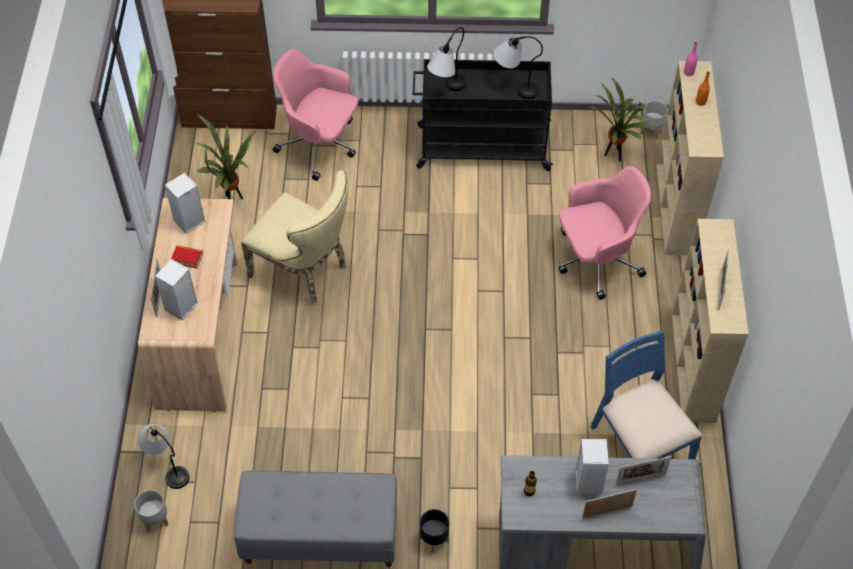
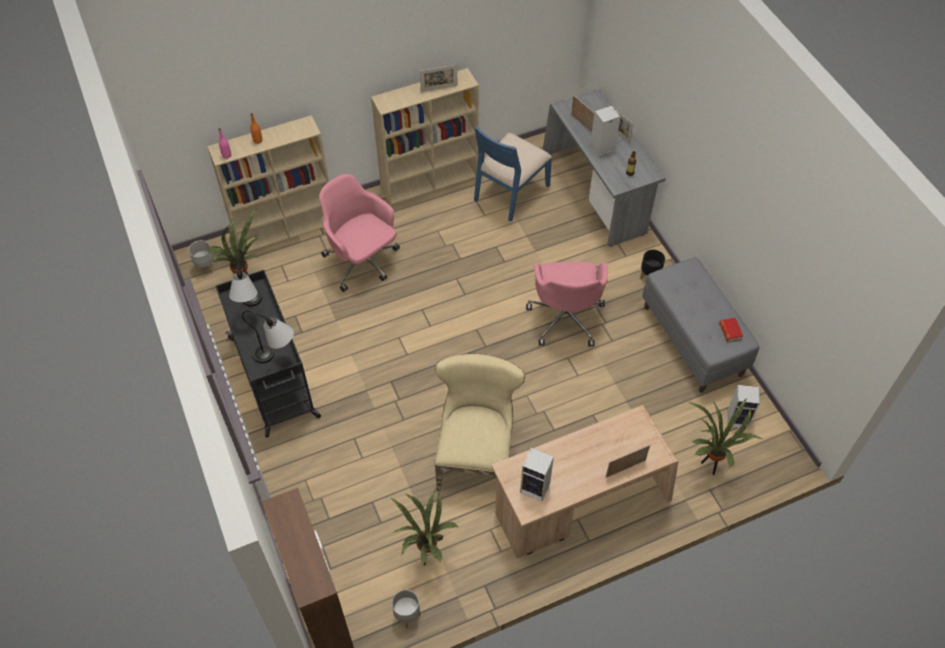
camera: 115 degrees left, 0 degrees up
(155, 520) = (755, 450): grey planter -> grey planter (407, 615)
(168, 467) = (709, 465): table lamp -> potted plant
(181, 308) = (625, 446): speaker -> speaker (738, 419)
(187, 258) = (574, 467): book -> book (730, 331)
(320, 145) = (325, 511): pink office chair -> pink office chair (565, 317)

